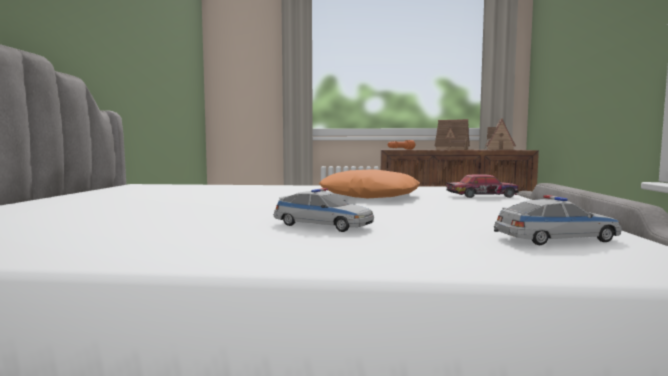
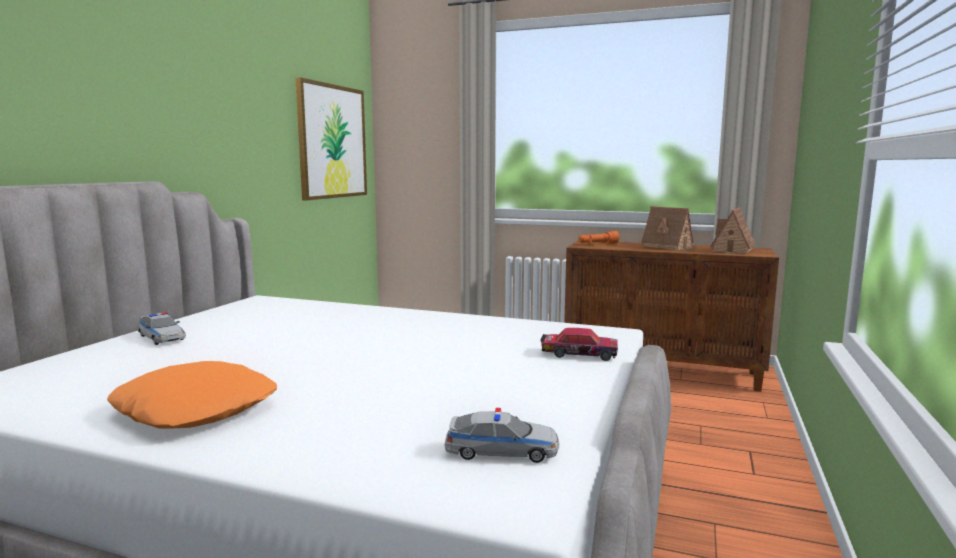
camera: 15 degrees right, 5 degrees up
(177, 67) = (332, 142): none -> picture
(323, 225) = (332, 403): toy car -> toy car (161, 338)
(370, 196) = (458, 344): orange pillow -> orange pillow (197, 409)

